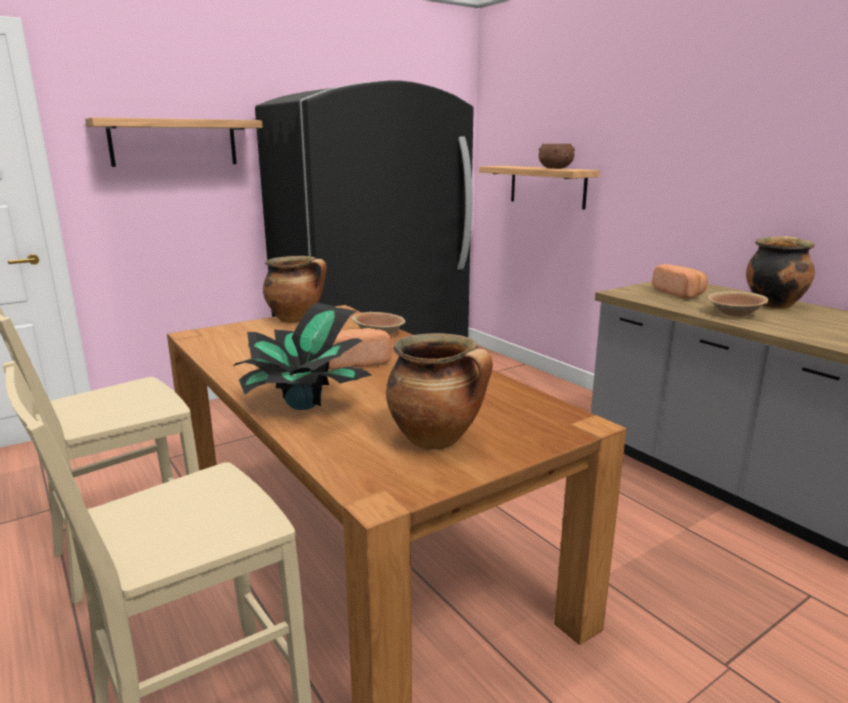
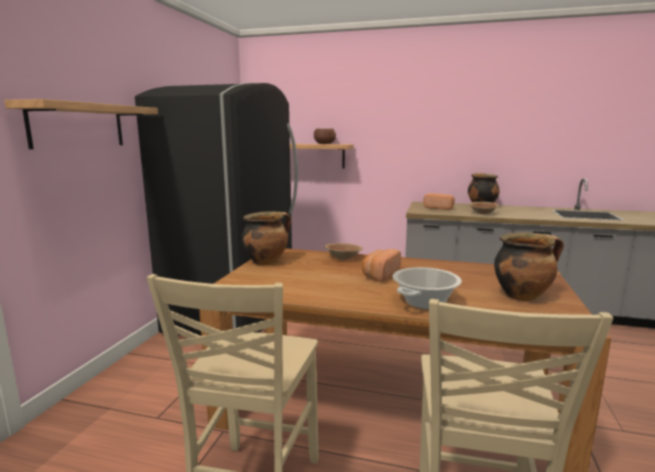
camera: 40 degrees left, 5 degrees down
(304, 405) = (425, 302): potted plant -> cooking pot

